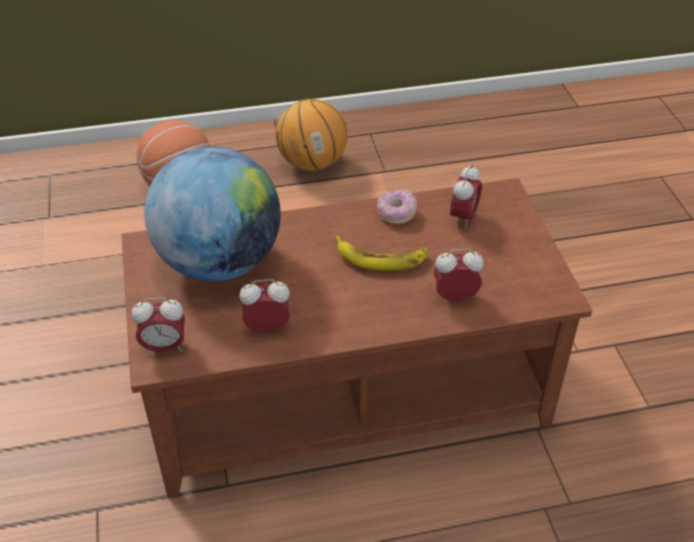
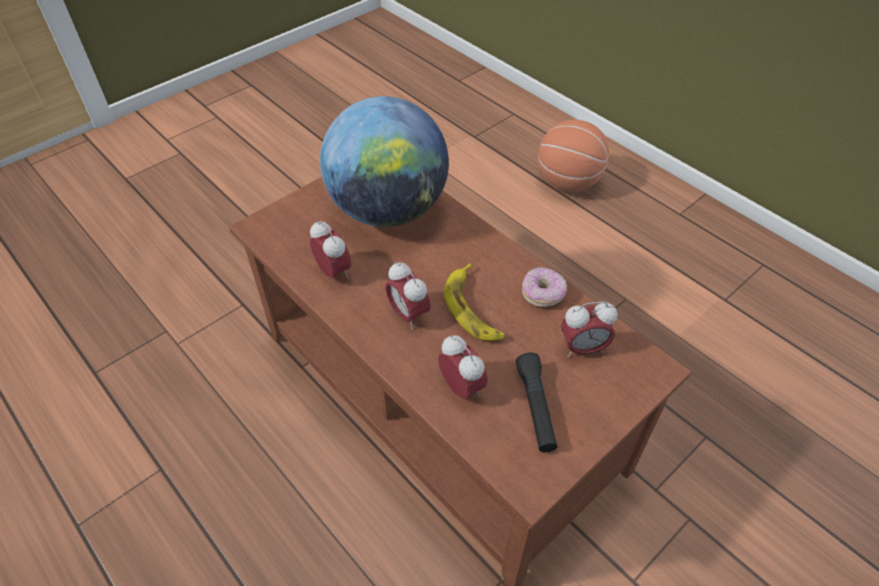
camera: 60 degrees right, 5 degrees up
(164, 347) = (276, 224): alarm clock -> alarm clock (408, 314)
(312, 163) = (679, 244): basketball -> none
(499, 265) = (536, 408): none -> black flashlight

